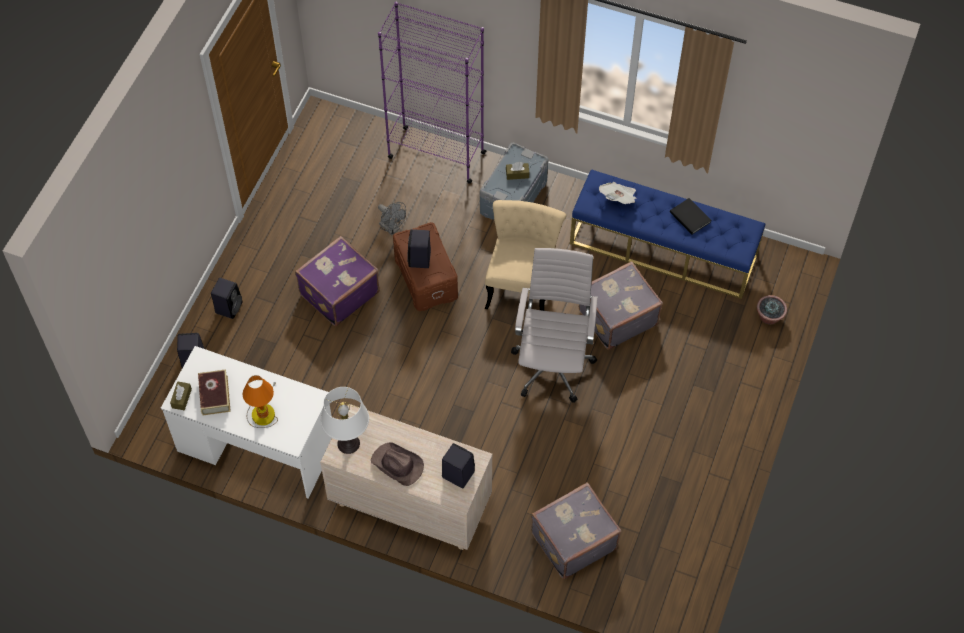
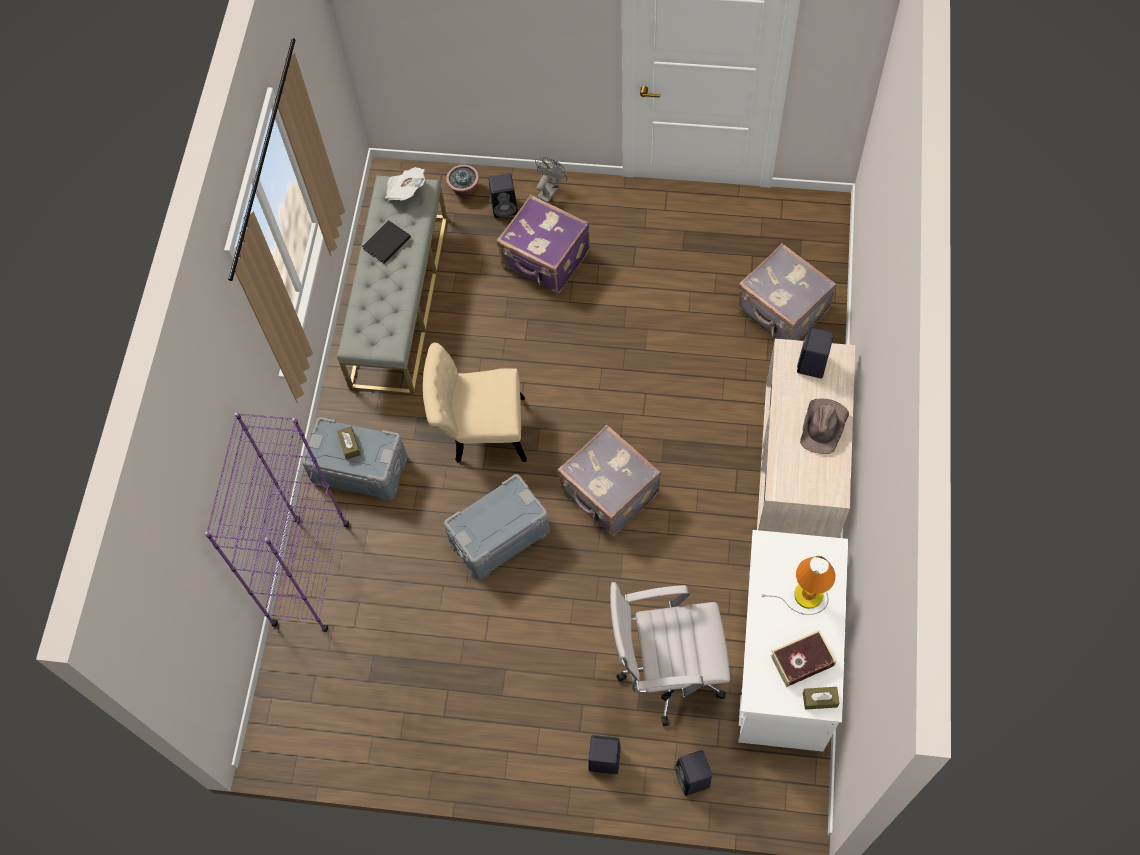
camera: 100 degrees left, 5 degrees up
(338, 293) = (547, 631): purple suitcase -> purple suitcase (545, 260)
(348, 443) = (816, 485): white table lamp -> none
(392, 228) = (436, 595): grey fan -> grey fan (549, 190)
(419, 259) = (502, 521): black speaker -> black speaker (505, 207)
(426, 277) = (499, 536): brown storage box -> grey storage box
(553, 363) = (579, 375): white office chair -> white office chair (666, 671)
(616, 317) = (501, 327): grey suitcase -> grey suitcase (609, 494)
(618, 199) = (376, 317): newspaper -> newspaper (406, 191)
(663, 249) = (399, 300): blue bench -> grey bench

